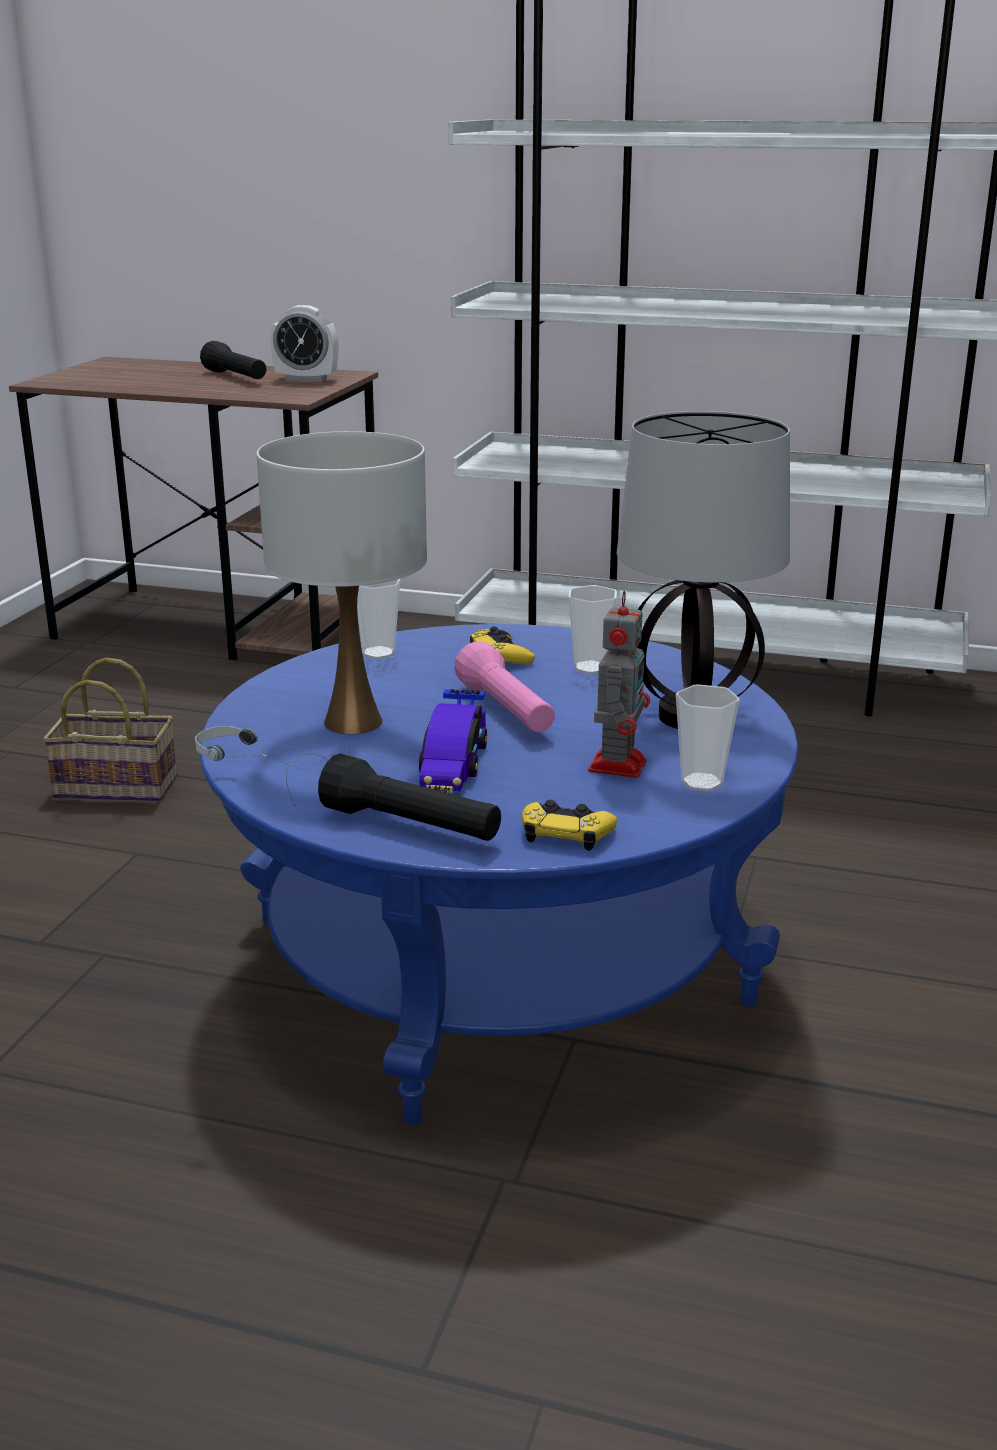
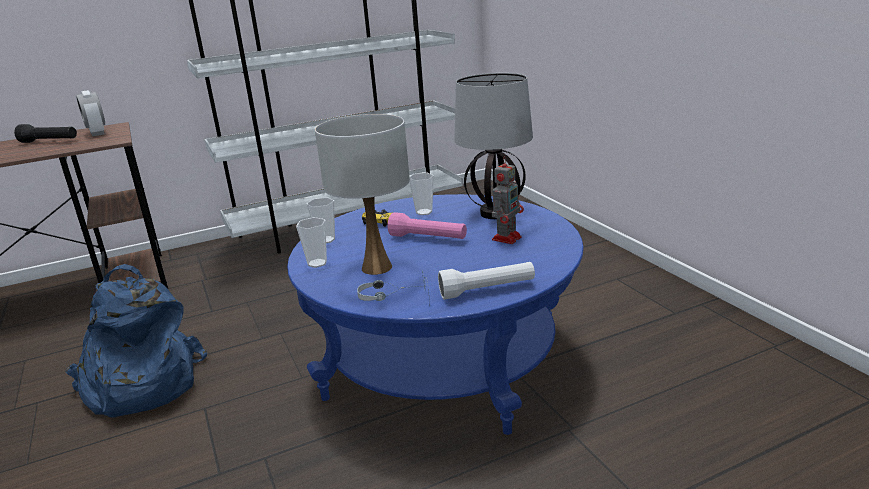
camera: 40 degrees left, 0 degrees up
(119, 786) = (140, 385): basket -> blue backpack
(306, 379) = (97, 133): alarm clock -> alarm clock turned 90 degrees clockwise
(411, 827) = (487, 290): black flashlight -> white flashlight
(453, 762) = (449, 263): toy car -> none
(566, 833) = (542, 266): yellow game controller -> none
(618, 764) = (507, 238): toy robot -> toy robot turned 60 degrees clockwise
(702, 783) = (546, 231): cup -> cup (317, 263)

